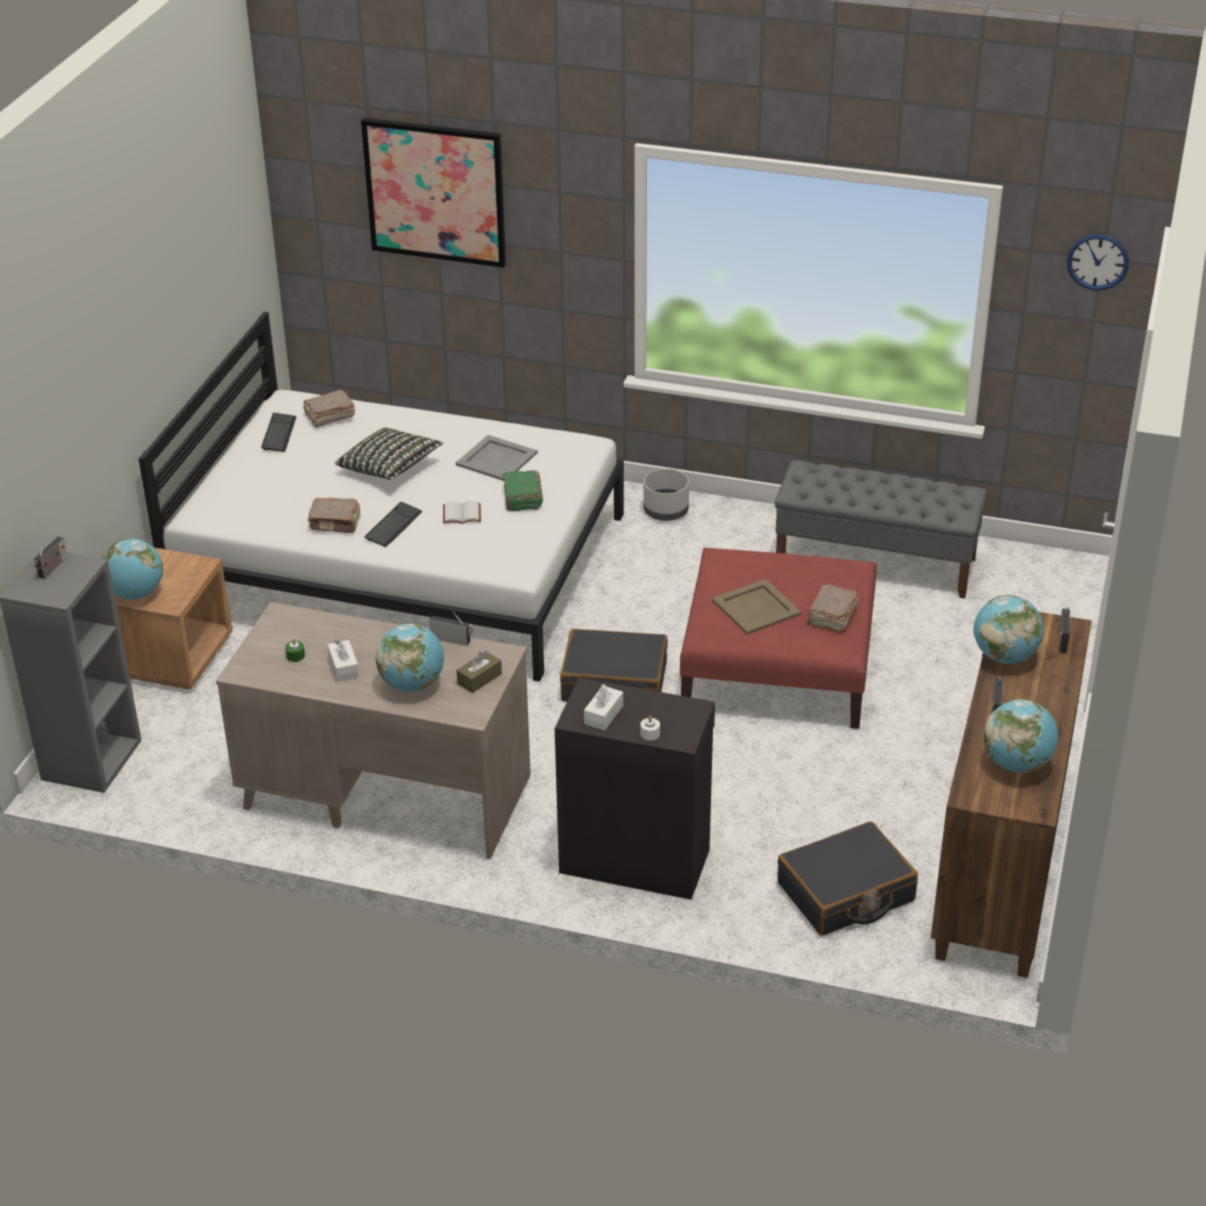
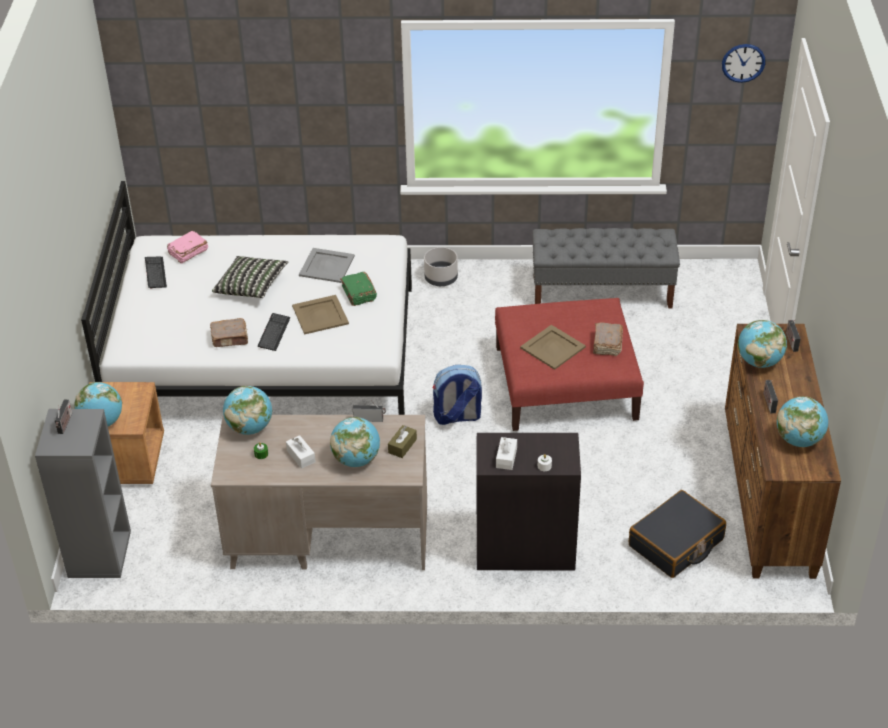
camera: 15 degrees left, 5 degrees up
(296, 623) = (250, 427): none -> globe
(329, 416) = (188, 252): brown book -> pink book
(435, 192) = (246, 73): picture -> none
(461, 515) = (320, 315): white book -> beige tray
(614, 681) = (457, 417): black suitcase -> backpack

